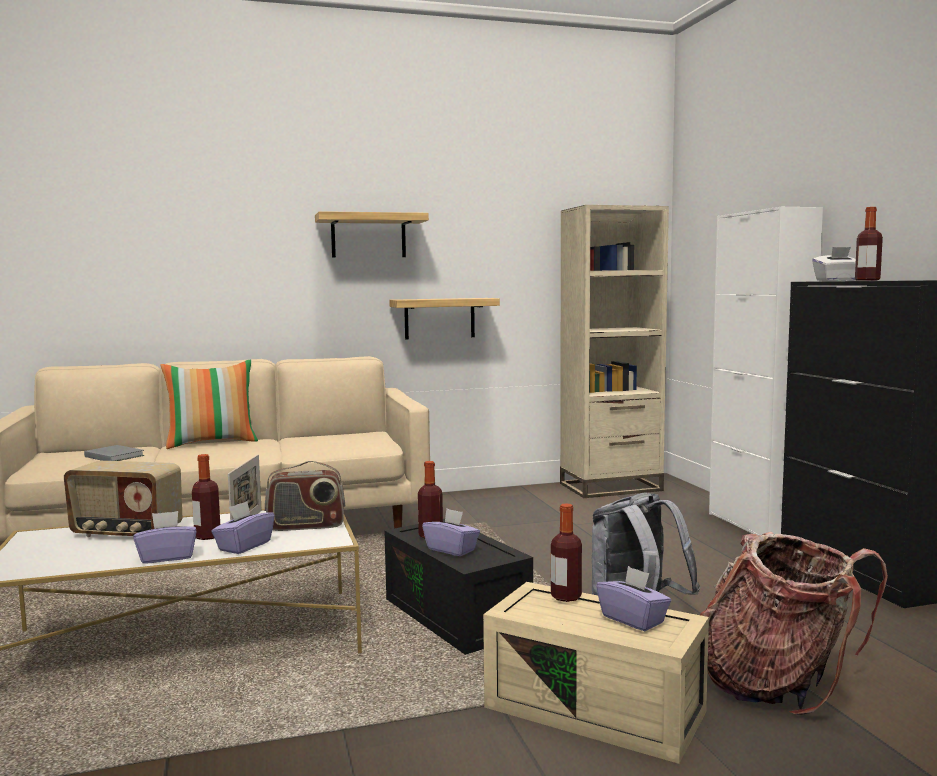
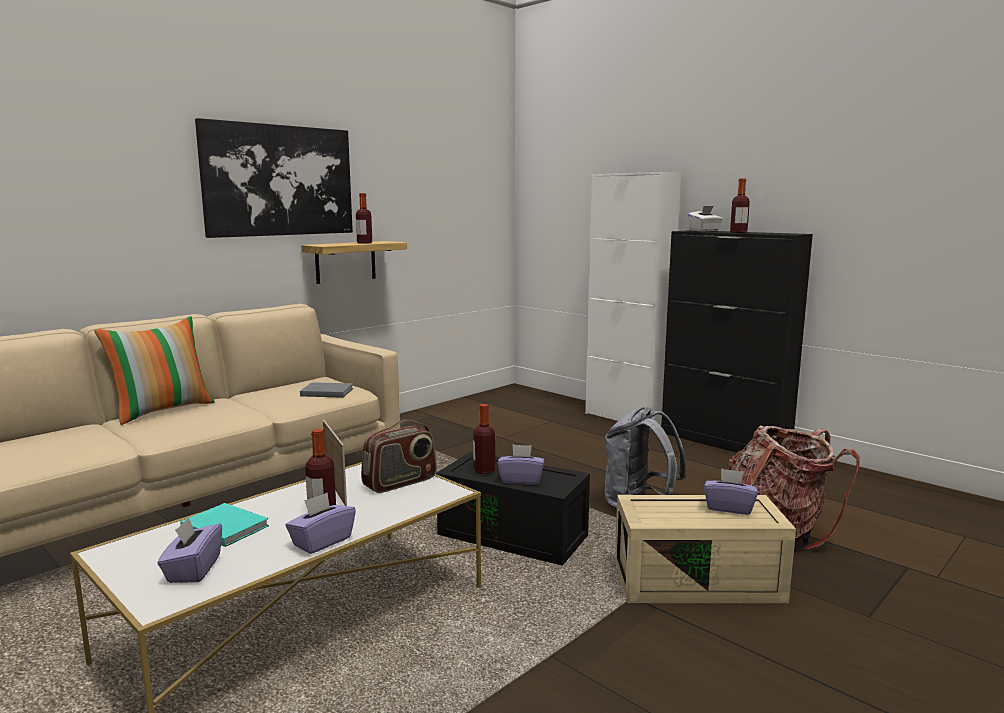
camera: 30 degrees left, 5 degrees up
(114, 456) = (69, 442): grey book -> grey book (326, 392)
(126, 533) = (225, 527): radio -> turquoise book
(244, 546) = (379, 514): purple tissue box -> purple tissue box (193, 570)
(368, 236) = (279, 180): shelf -> picture
(566, 597) = (662, 501): bottle -> bottle (364, 243)
(611, 487) = (488, 401): beige bookcase -> none

